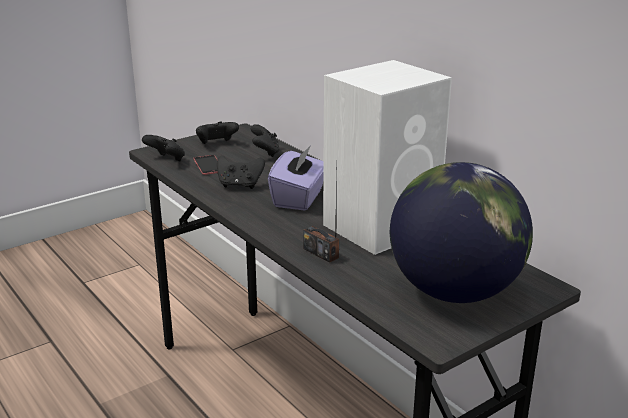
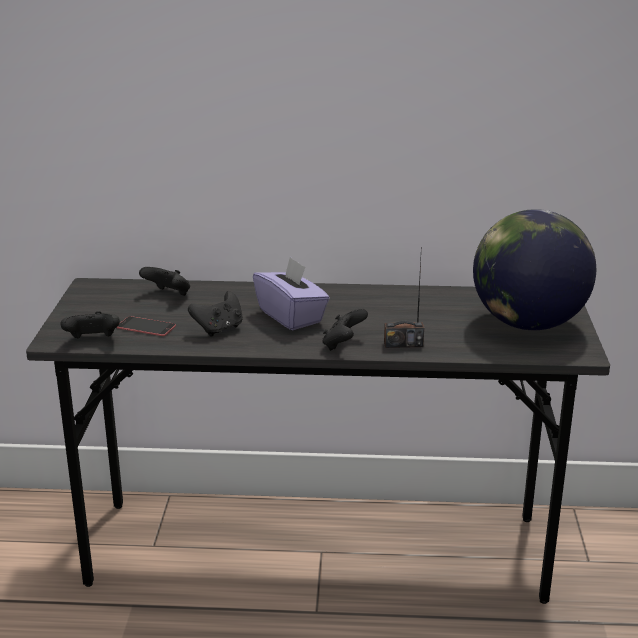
camera: 50 degrees left, 0 degrees up
(217, 144) = (102, 307): black game controller -> black game controller (343, 345)
(383, 226) = (394, 306): white speaker -> none

